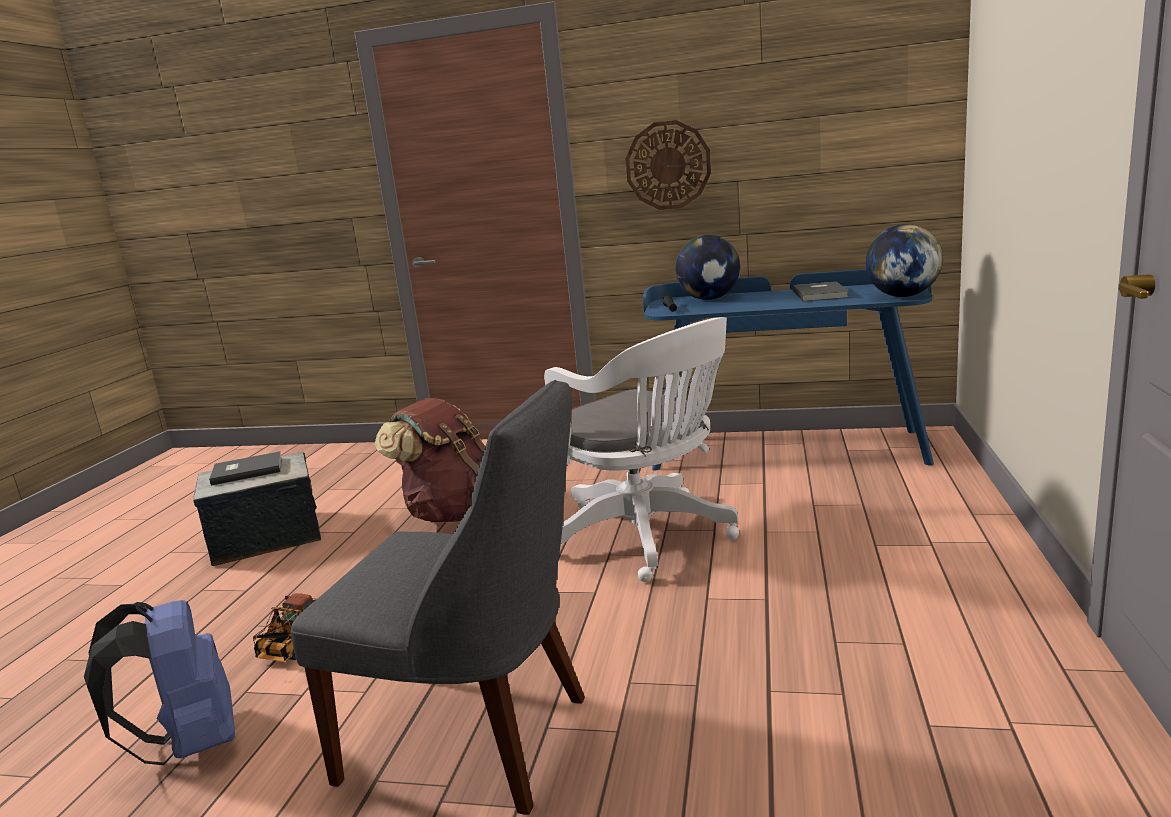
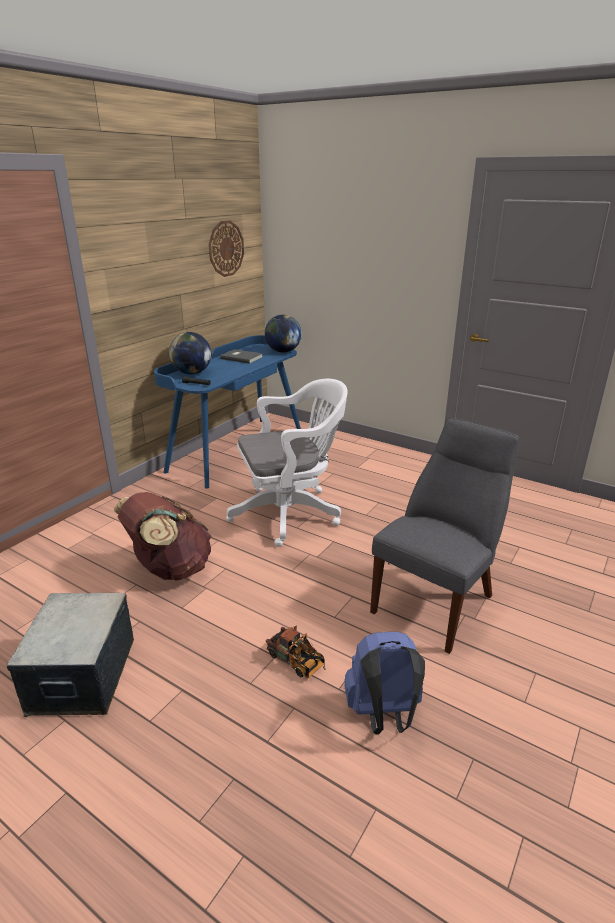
camera: 70 degrees left, 10 degrees up
(246, 470) = (57, 628): grey book -> none
(668, 165) = (146, 286): wall clock -> wall clock (226, 248)

